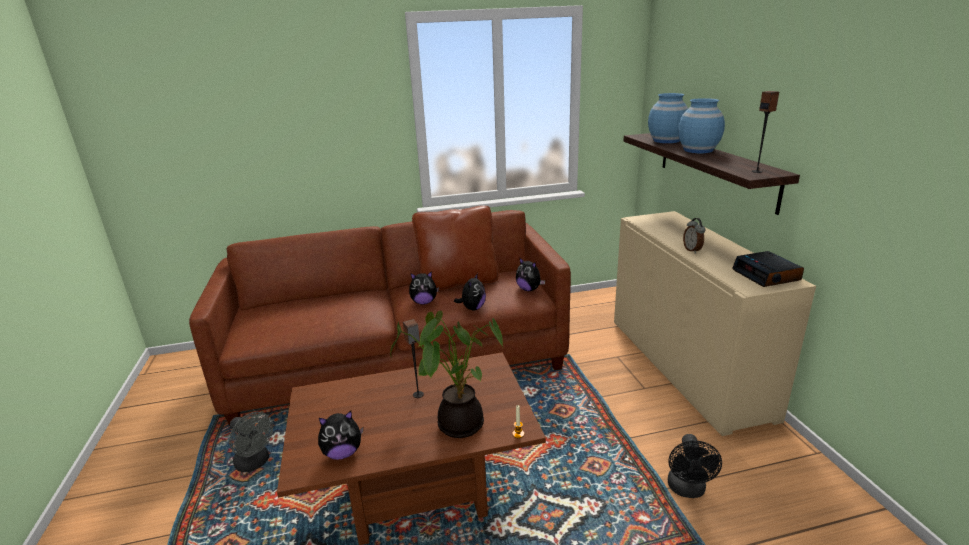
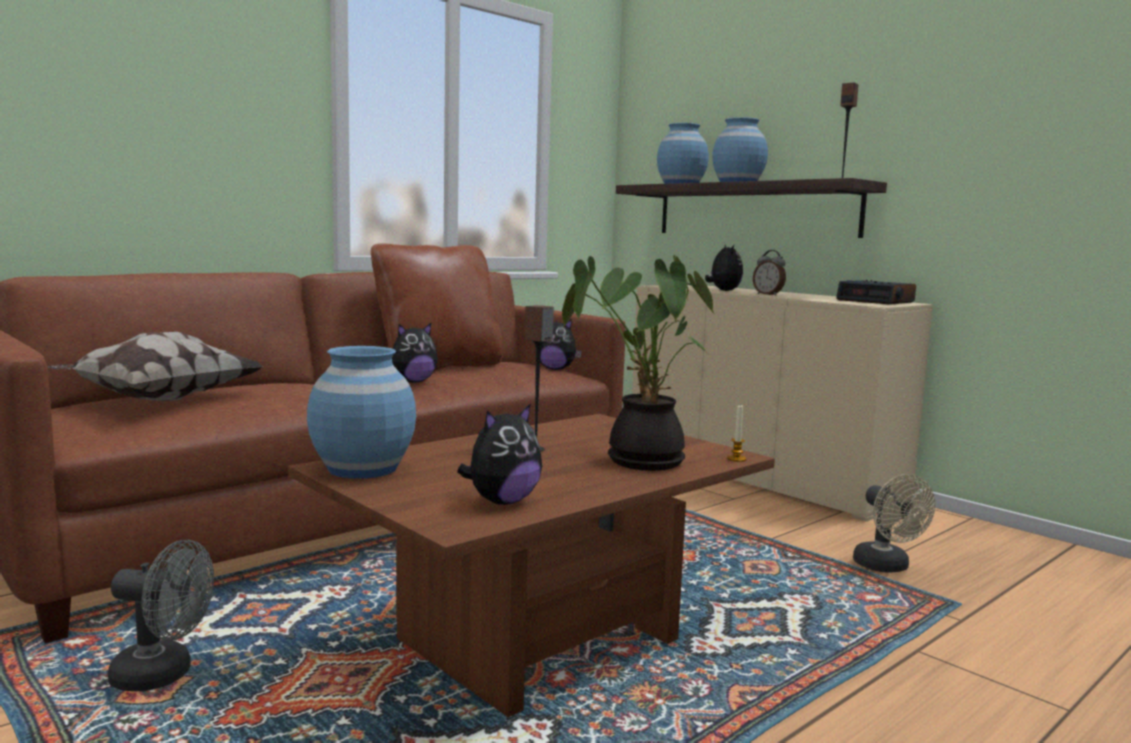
camera: 30 degrees left, 15 degrees down
(287, 312) = (158, 400): none -> pillow
(317, 399) = (362, 469): none -> blue vase
(472, 308) = (499, 384): plush toy -> plush toy (723, 291)
(687, 490) = (887, 567): black fan -> beige fan

